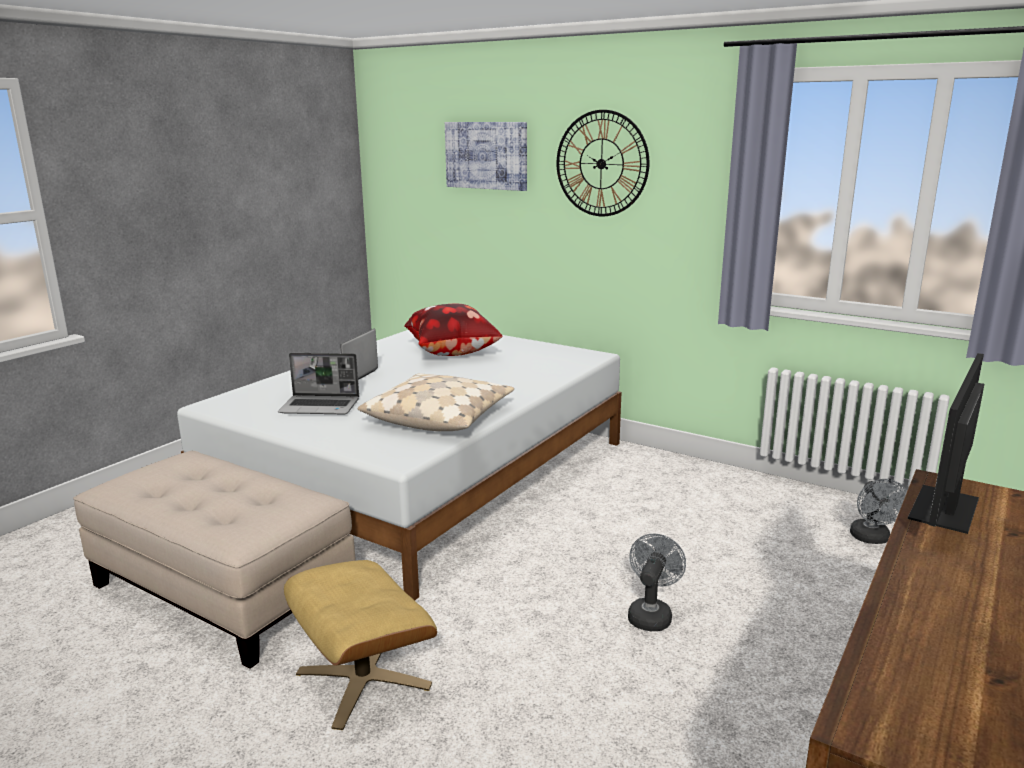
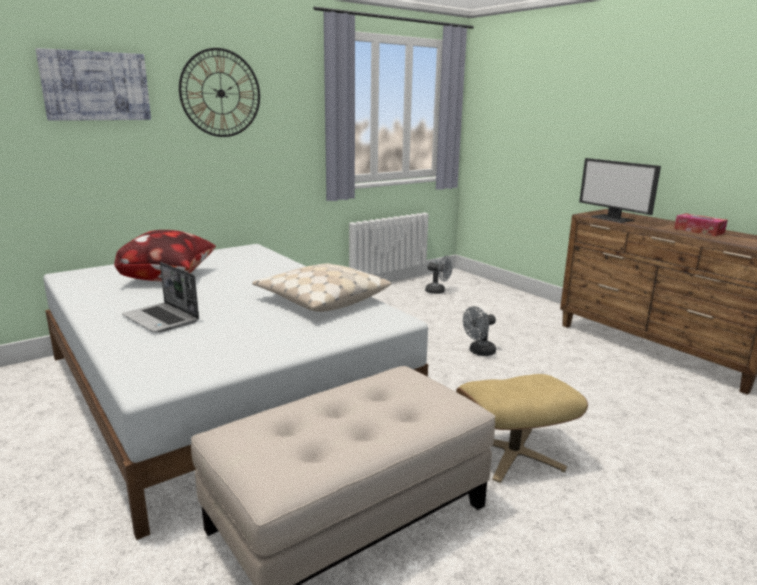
camera: 70 degrees left, 0 degrees up
(321, 406) = (238, 334): laptop -> none
(651, 614) = (479, 352): grey fan -> grey fan turned 75 degrees counterclockwise
(972, 618) = (699, 231): none -> tissue box

